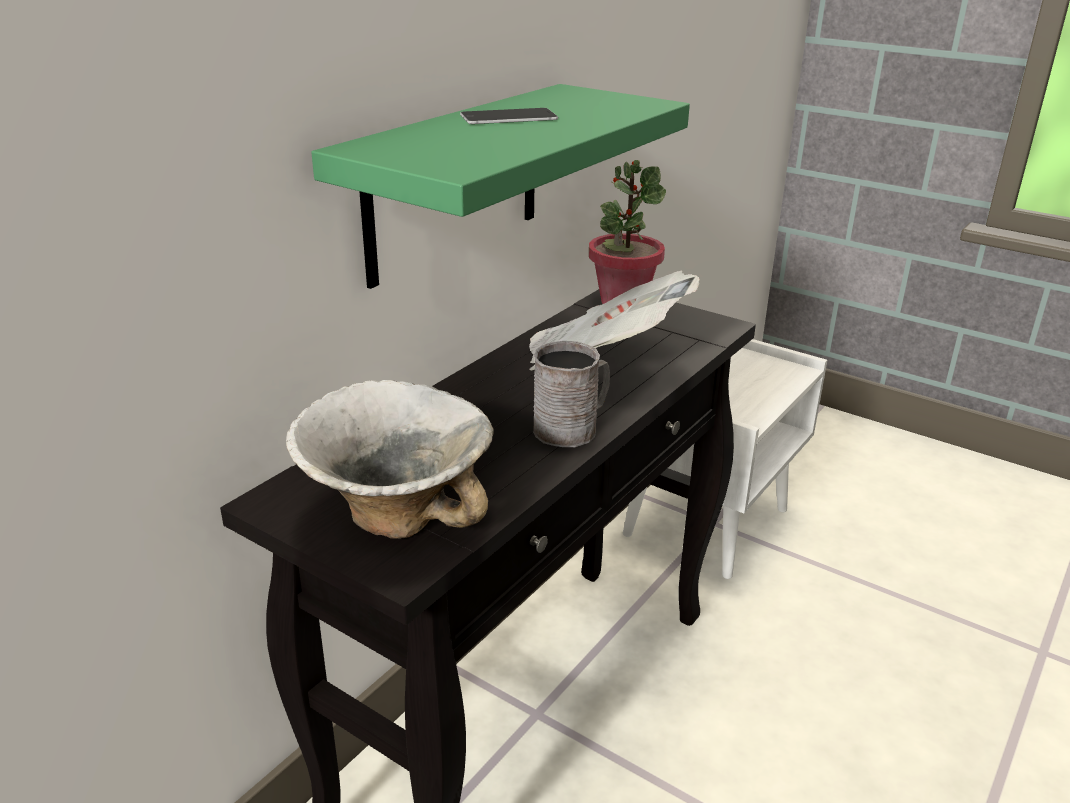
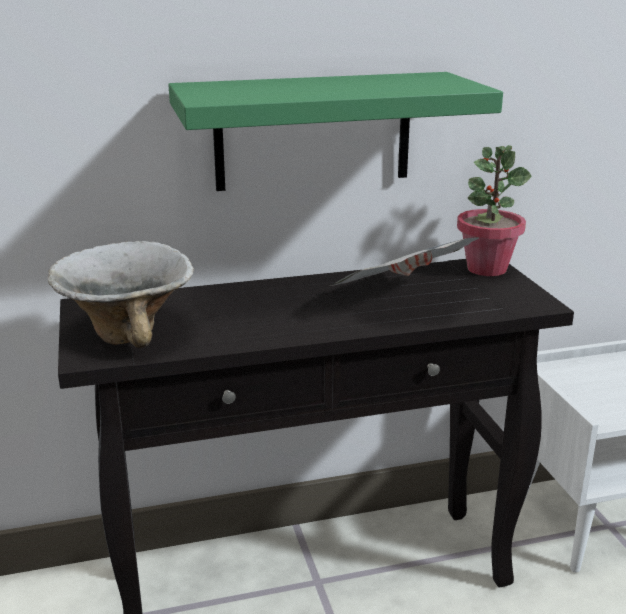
camera: 40 degrees right, 5 degrees down
(508, 117) = (335, 82): phone -> none
(572, 428) = (306, 328): grey mug -> none

